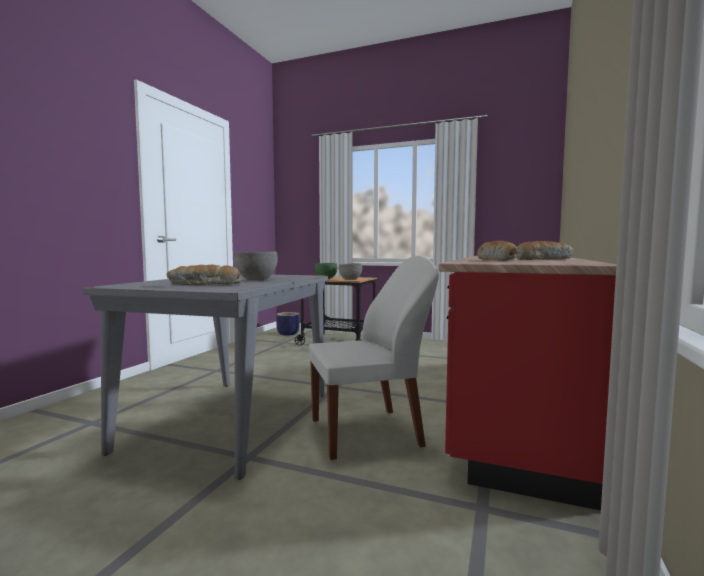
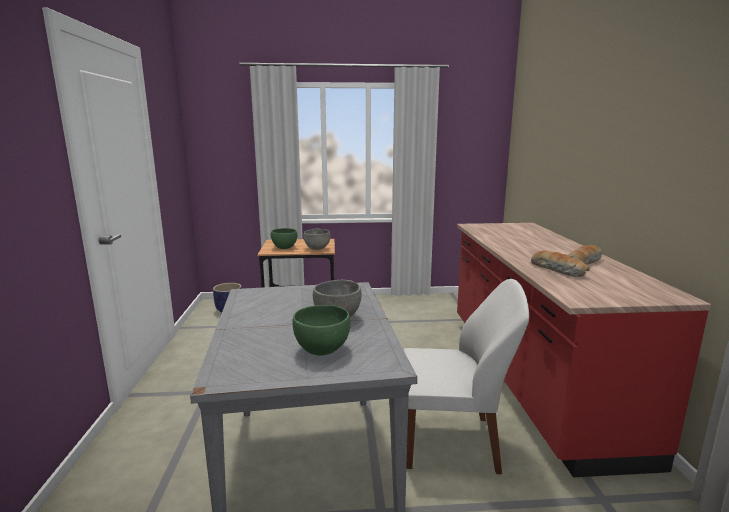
camera: 25 degrees left, 10 degrees up
(205, 284) = (322, 350): bread -> green bowl
(368, 432) = (452, 442): white chair -> white chair turned 45 degrees clockwise

